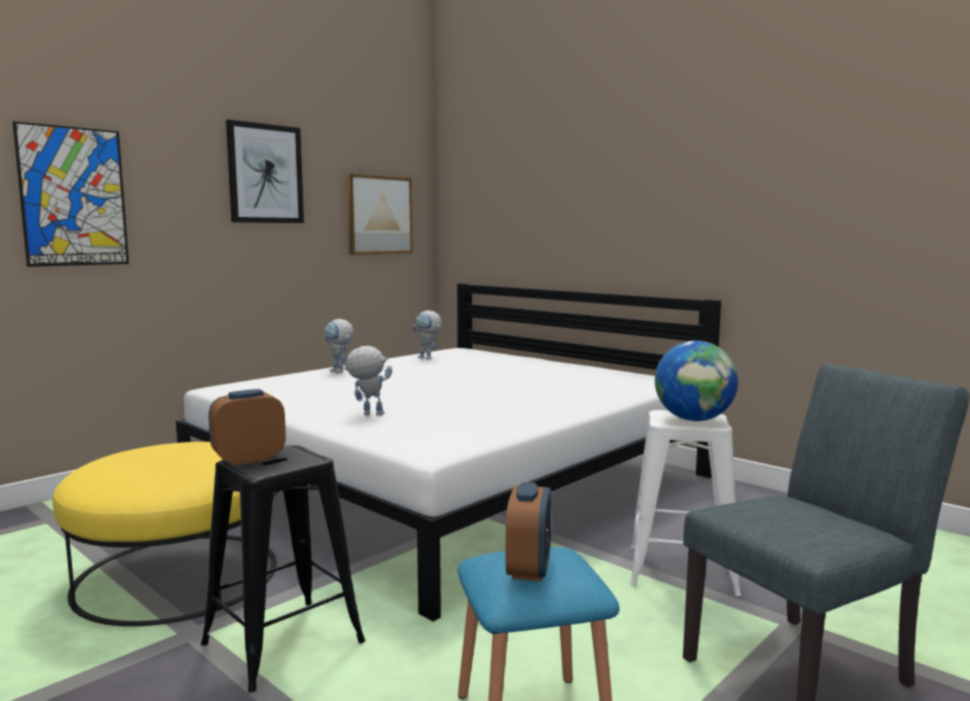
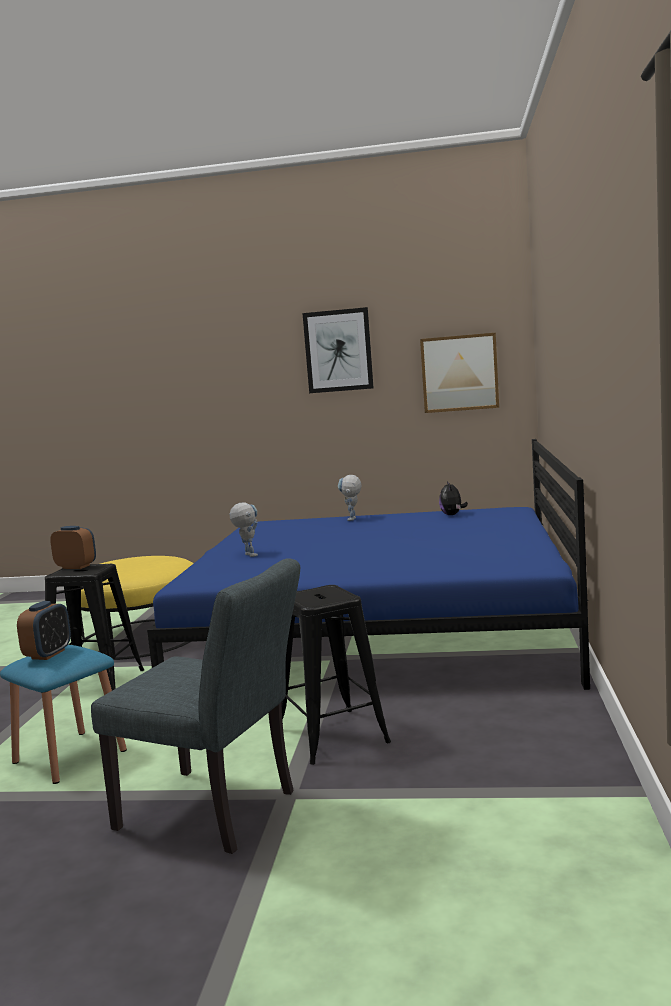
camera: 55 degrees right, 0 degrees up
(73, 197) = (199, 386): picture -> none
(428, 358) = (452, 515): toy robot -> plush toy
(453, 481) = (381, 629): white bed -> blue bed
(529, 569) = (48, 654): alarm clock -> alarm clock turned 45 degrees counterclockwise
(681, 570) = (331, 735): white stool -> black stool
(694, 420) = (316, 597): globe -> none

